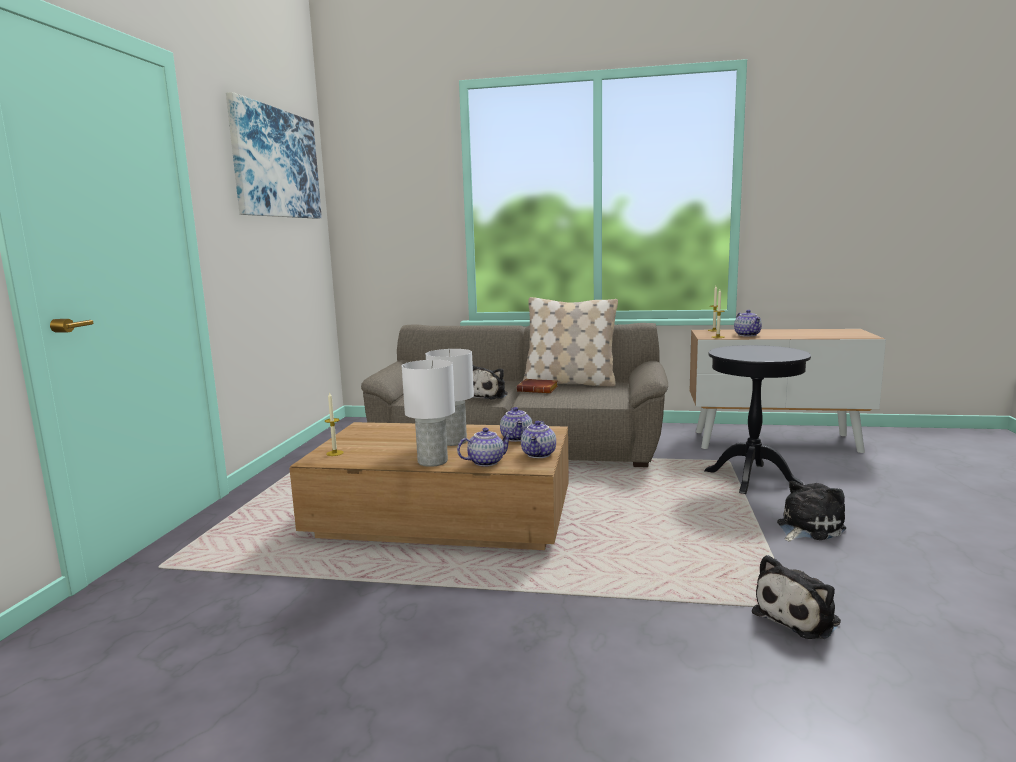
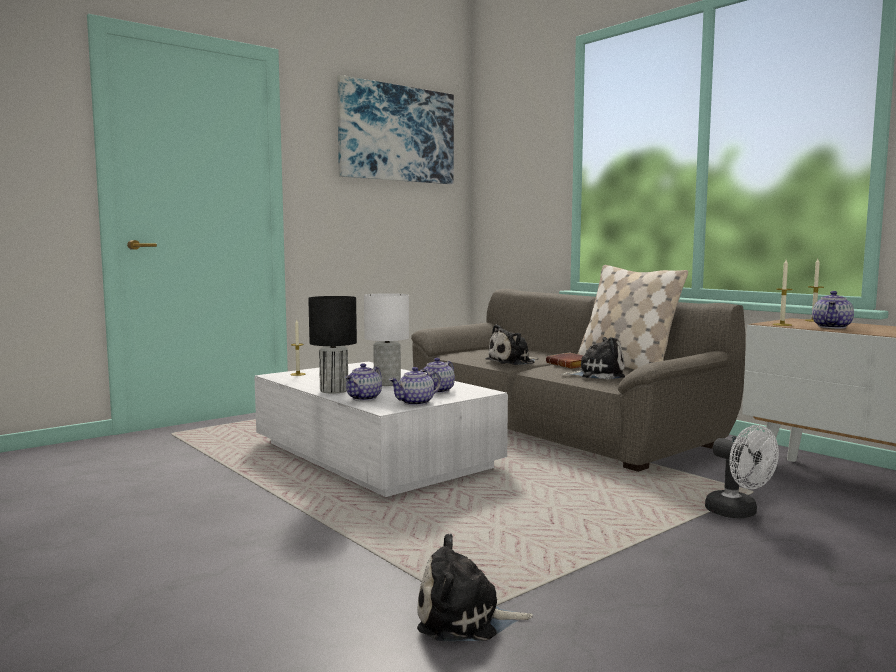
camera: 40 degrees right, 5 degrees down
(432, 462) = (333, 390): white table lamp -> black table lamp
(444, 517) = (374, 456): brown coffee table -> white coffee table
(486, 462) = (364, 398): teapot -> teapot turned 105 degrees clockwise
(752, 478) = (738, 513): black side table -> white fan
(807, 527) = (680, 569): plush toy -> plush toy (597, 374)

